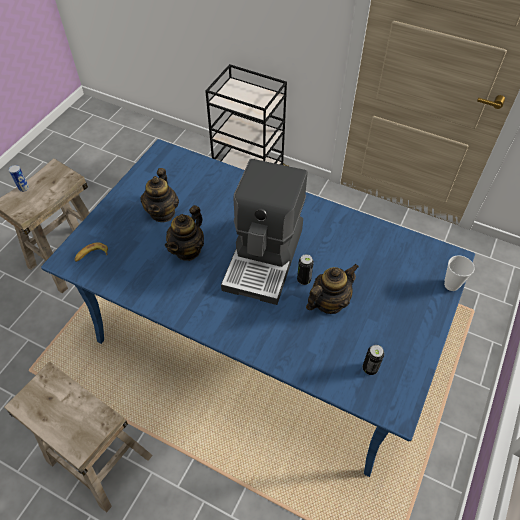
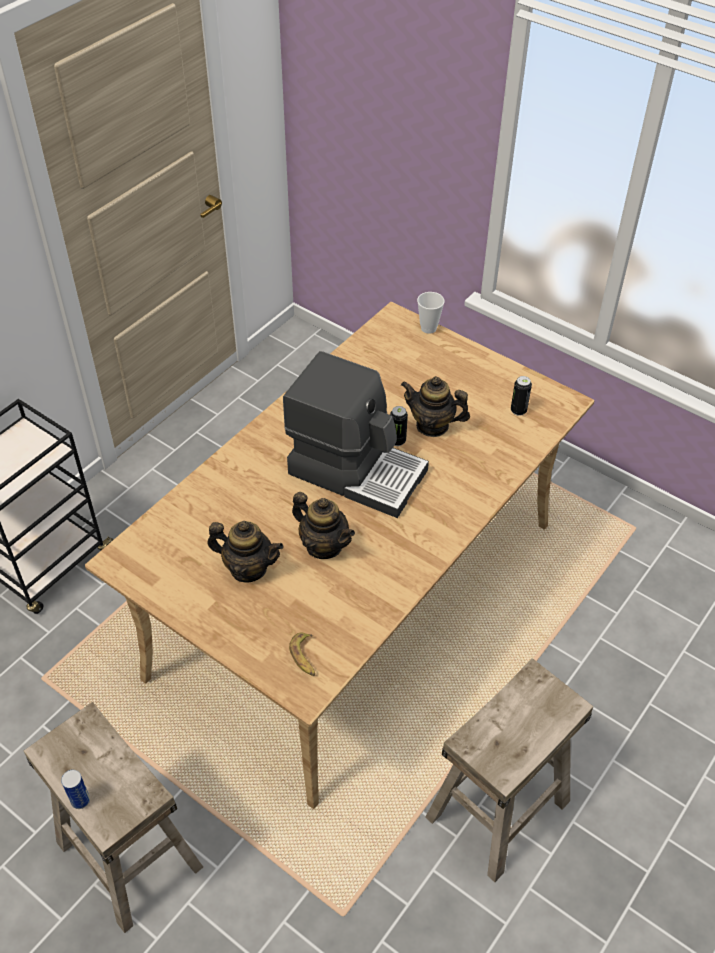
camera: 80 degrees left, 5 degrees down
(261, 339) = (355, 597): blue dining table -> beige dining table
(329, 302) = (432, 425): teapot -> teapot turned 45 degrees counterclockwise

